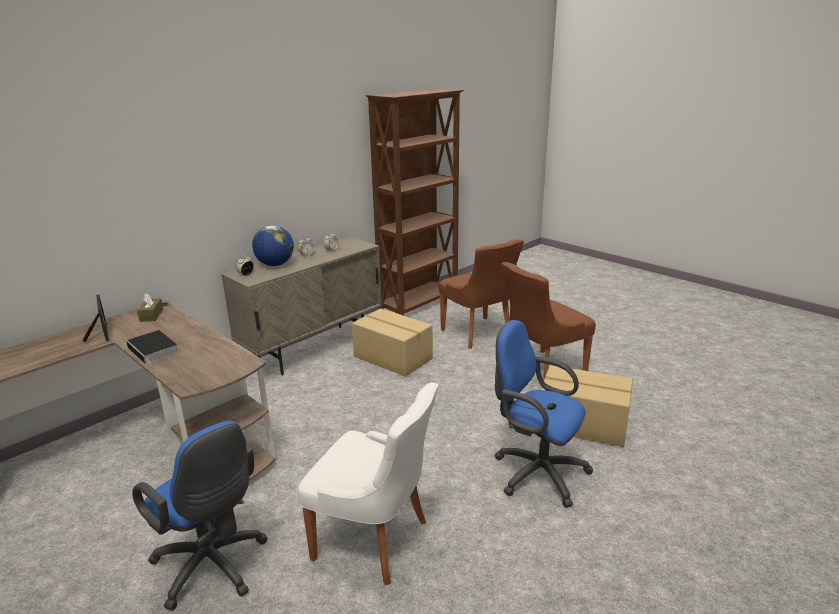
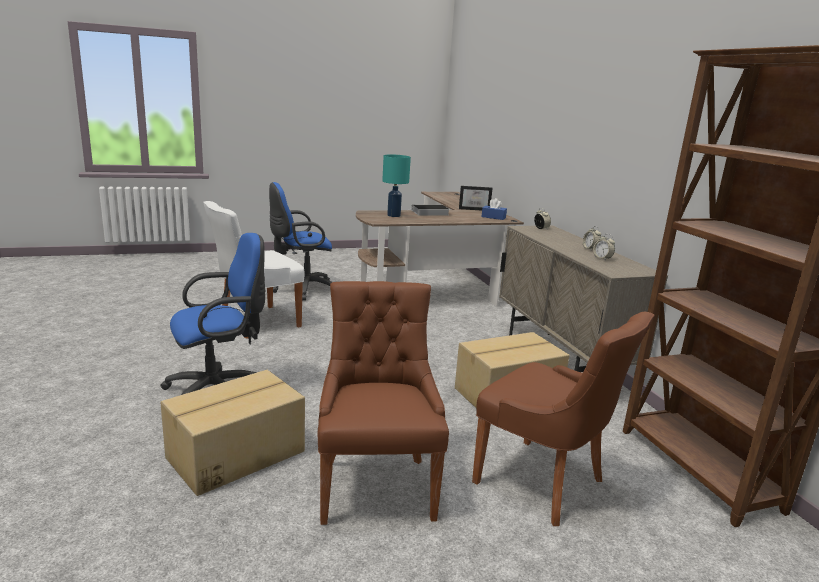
camera: 115 degrees right, 5 degrees down
(151, 315) = (493, 217): brown tissue box -> blue tissue box
(197, 364) = (394, 215): none -> turquoise table lamp
(275, 265) = (563, 237): globe -> none
(478, 333) = (543, 483): brown chair -> brown chair turned 135 degrees counterclockwise

